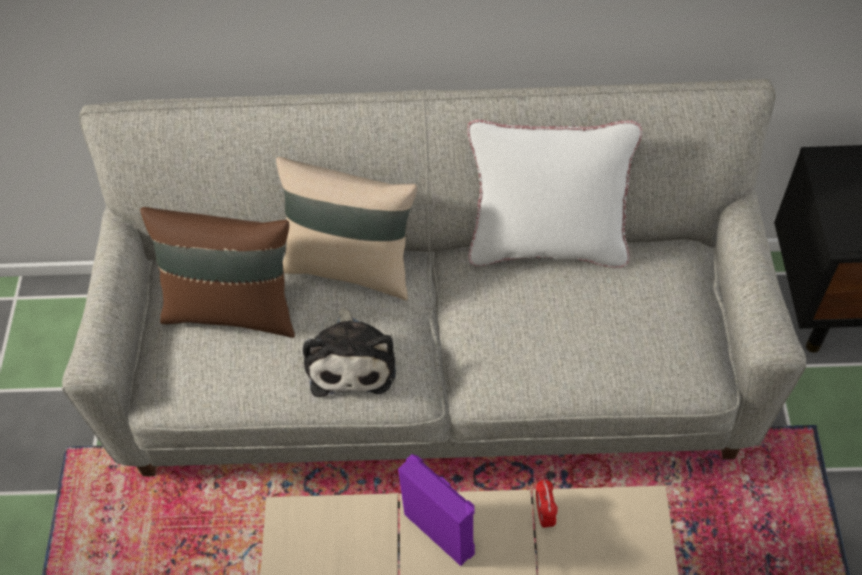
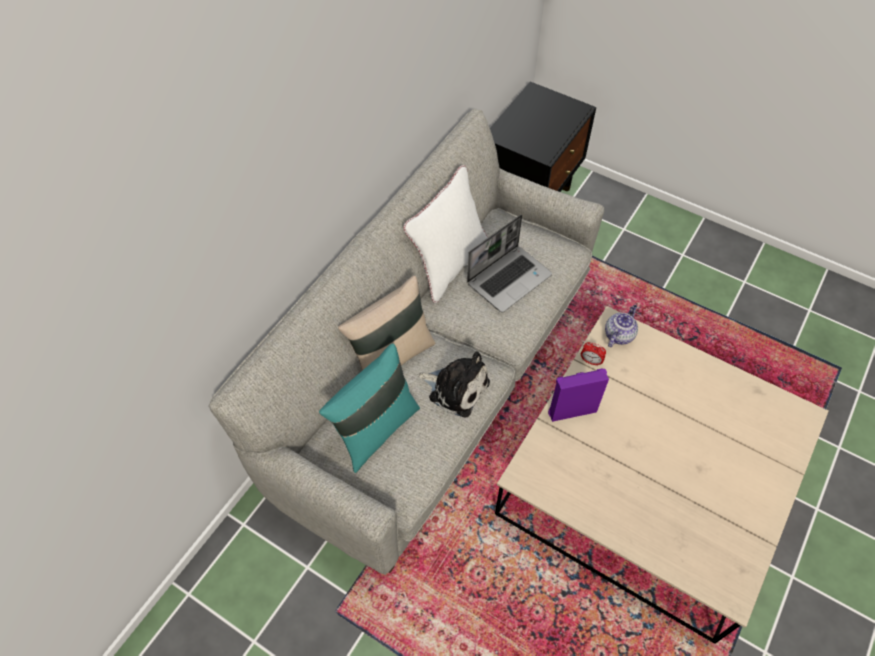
camera: 60 degrees left, 0 degrees up
(233, 309) = (375, 429): brown pillow -> turquoise pillow
(579, 322) = (509, 278): none -> laptop
(624, 529) = (619, 334): none -> teapot

